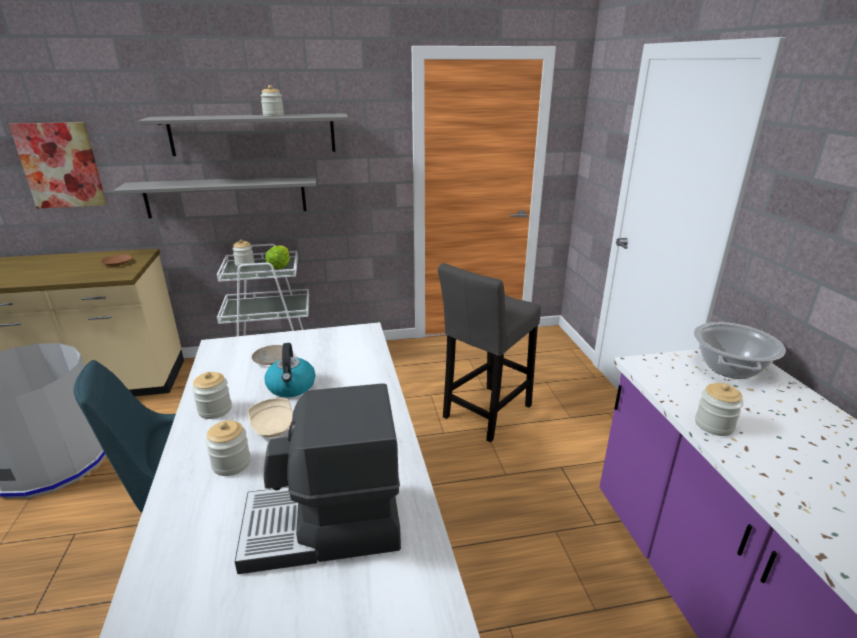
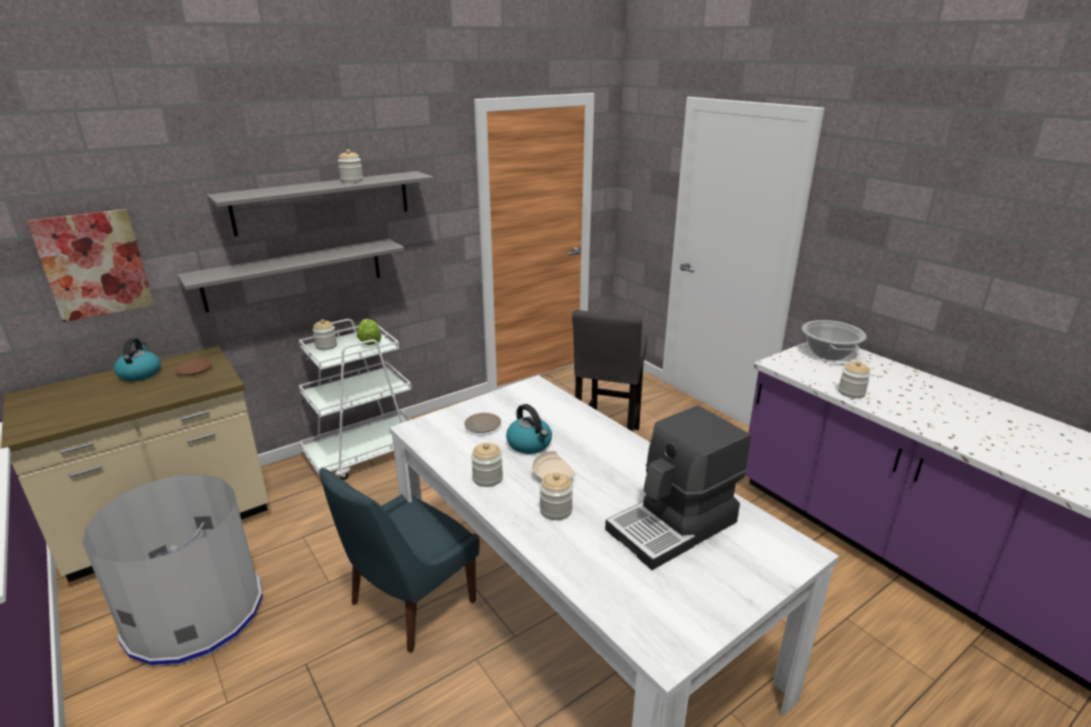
camera: 25 degrees left, 0 degrees up
(84, 258) = (140, 373): none -> kettle

